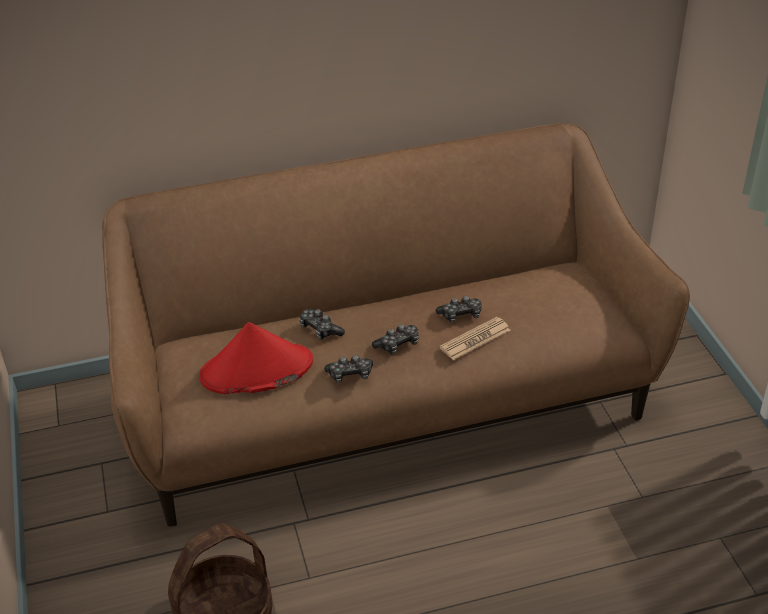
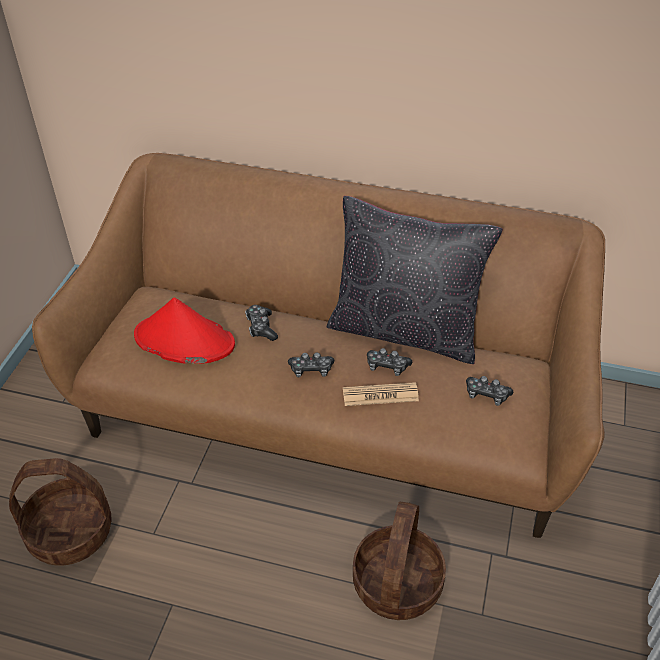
camera: 30 degrees right, 5 degrees up
(350, 374) = (251, 379): game controller -> game controller (486, 395)
(449, 281) = (405, 330): none -> black pillow
(559, 508) = (398, 583): none -> basket

